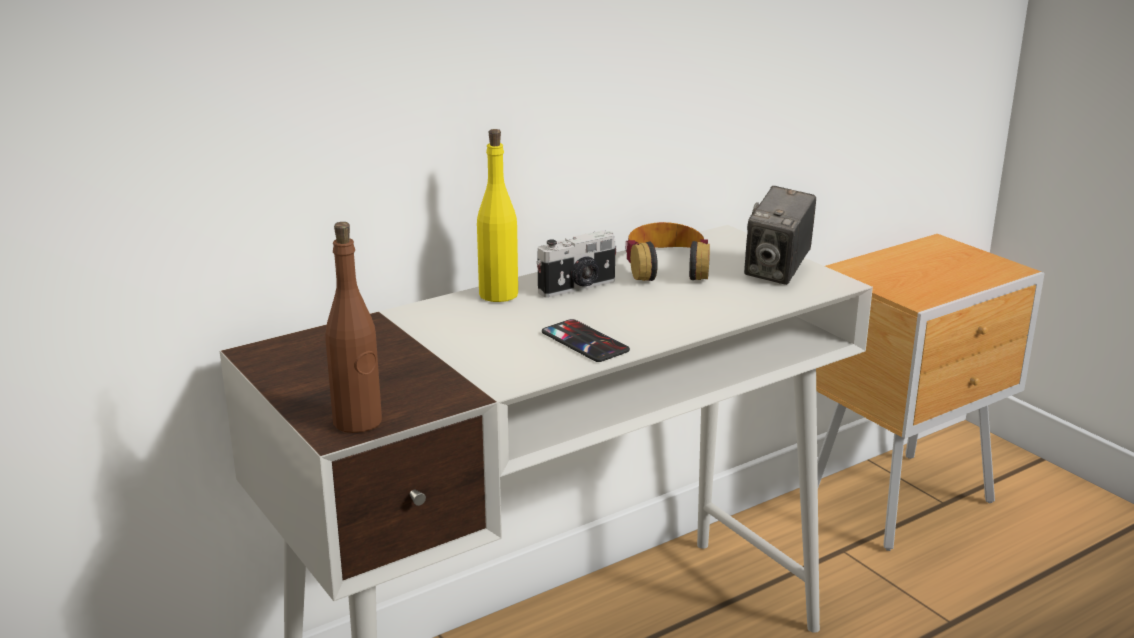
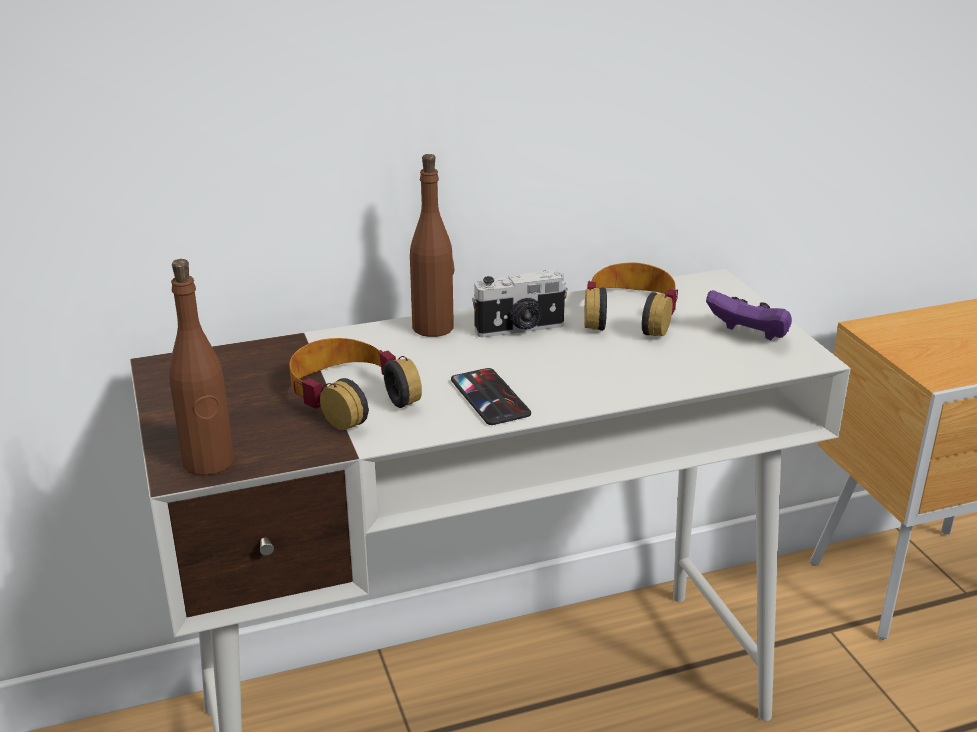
camera: 15 degrees right, 5 degrees up
(457, 355) = (350, 396): none -> headphones
(499, 294) = (433, 327): yellow bottle -> brown bottle
(777, 272) = (748, 336): camera -> purple game controller

